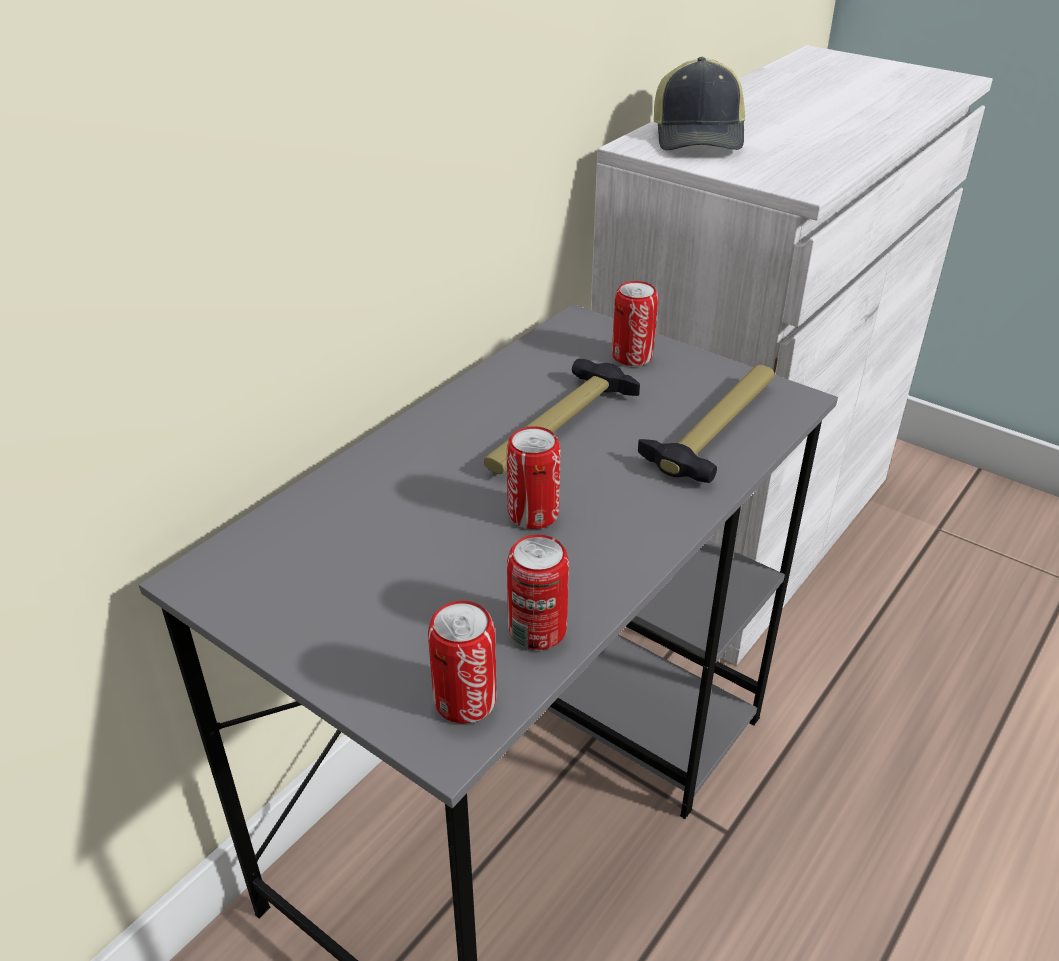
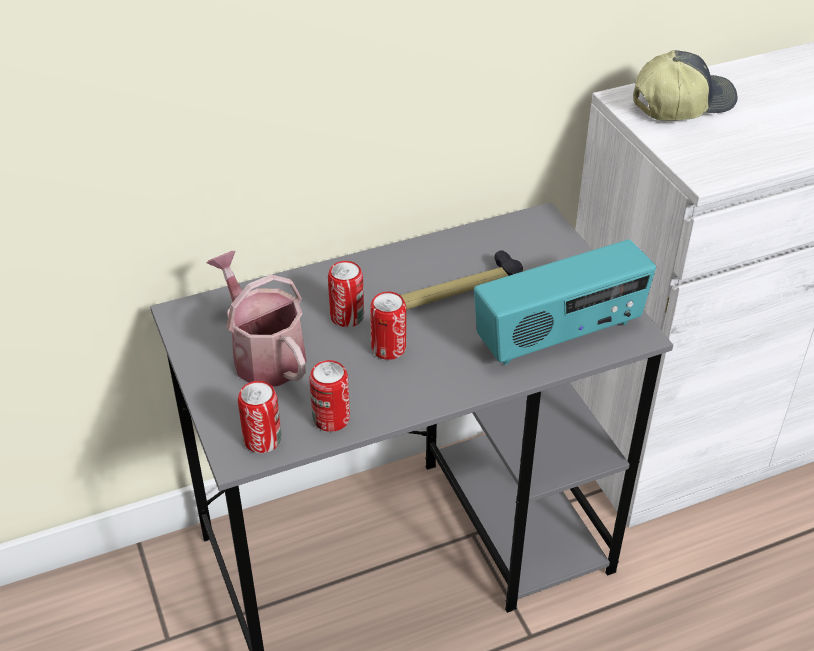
camera: 30 degrees right, 5 degrees up
(368, 584) = (263, 354): none -> watering can
(632, 356) = (553, 260): can -> can (347, 317)
(699, 137) = (681, 103): cap -> cap turned 150 degrees counterclockwise
(717, 428) = (560, 335): hammer -> radio

